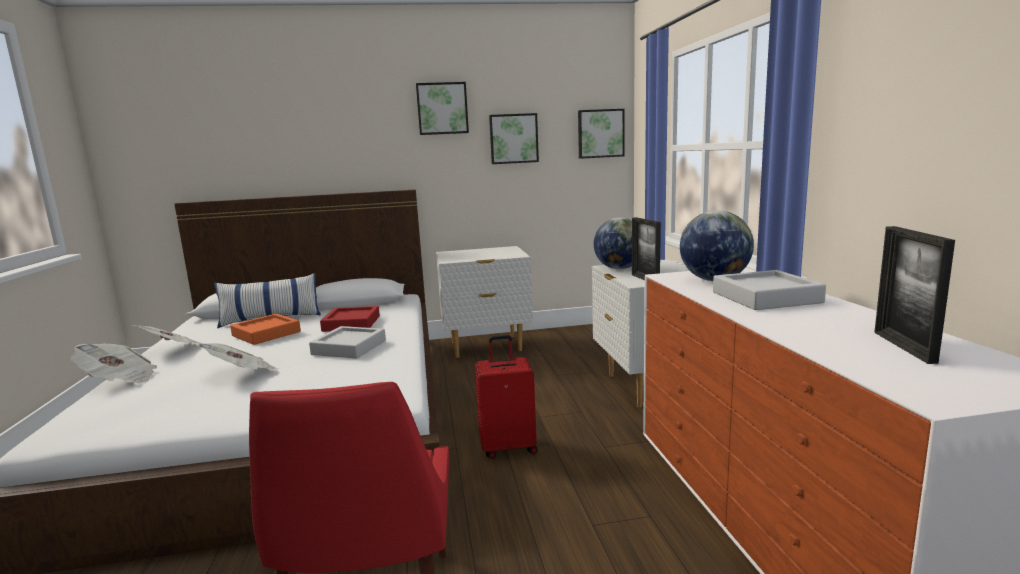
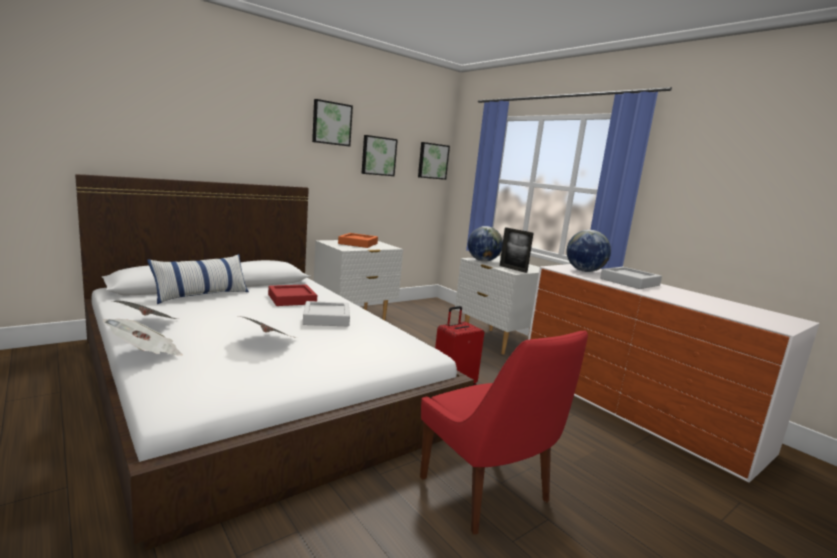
camera: 30 degrees left, 0 degrees up
(266, 334) = (226, 308): orange tray -> orange tray (358, 243)
(903, 347) = (729, 306): picture frame -> none

